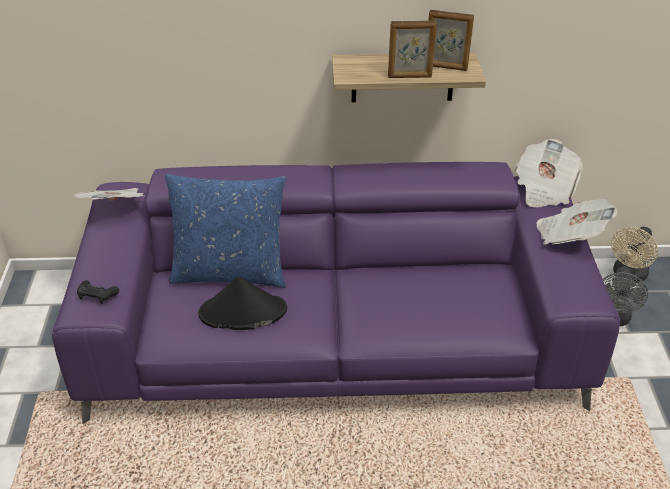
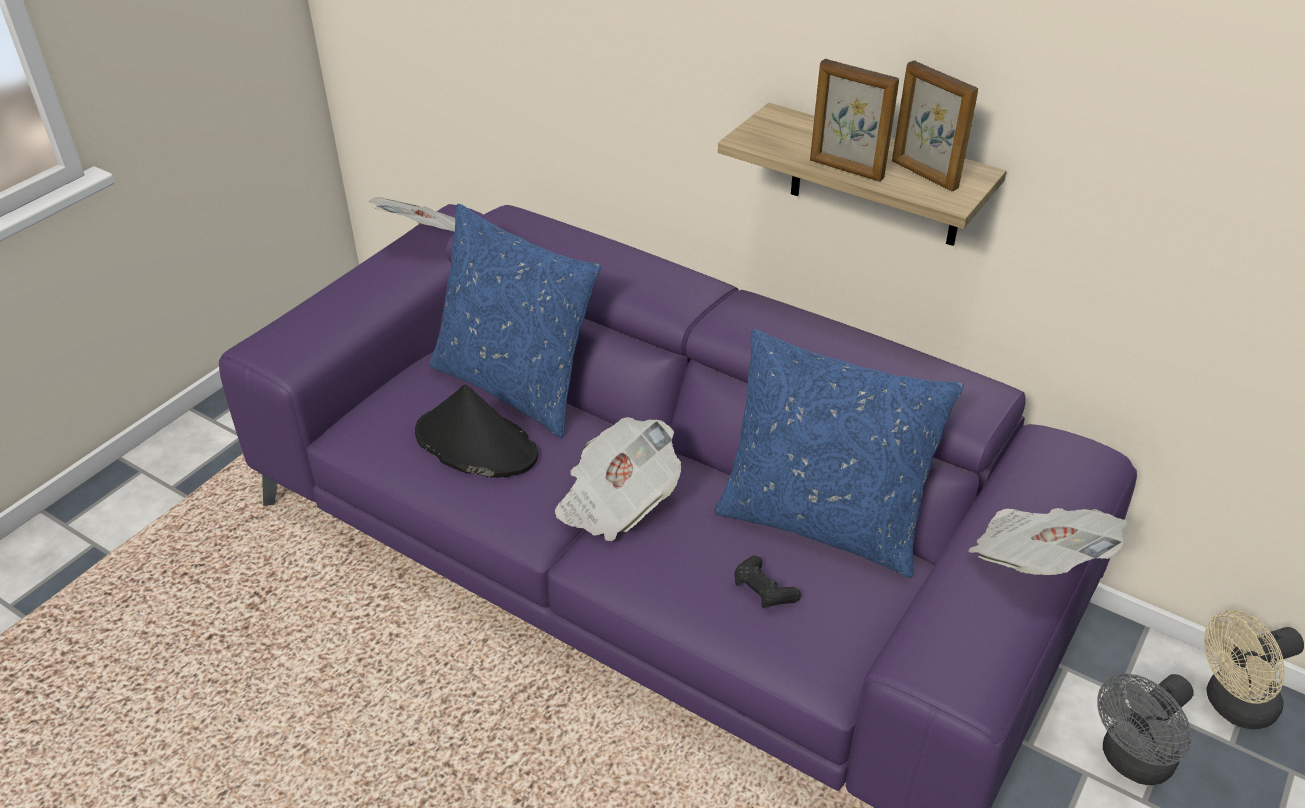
camera: 35 degrees right, 0 degrees up
(97, 296) = (296, 335): black game controller -> black game controller (763, 590)
(448, 267) = (822, 521): none -> blue pillow
(544, 189) = (1069, 466): newspaper -> newspaper (616, 502)

